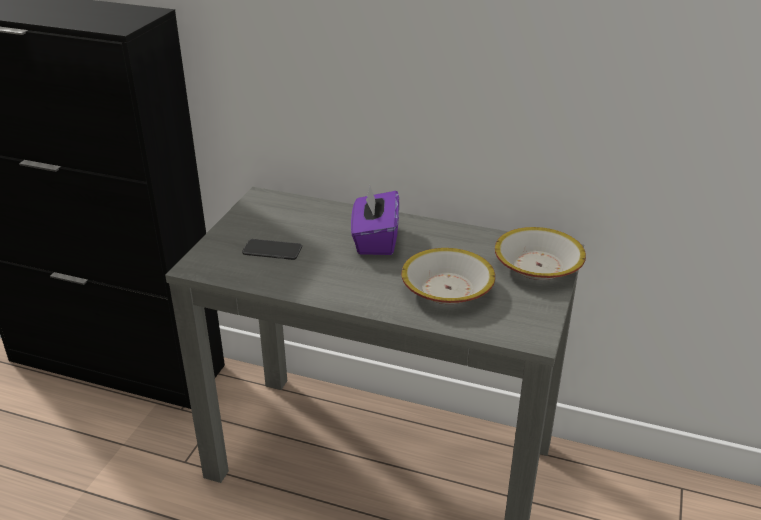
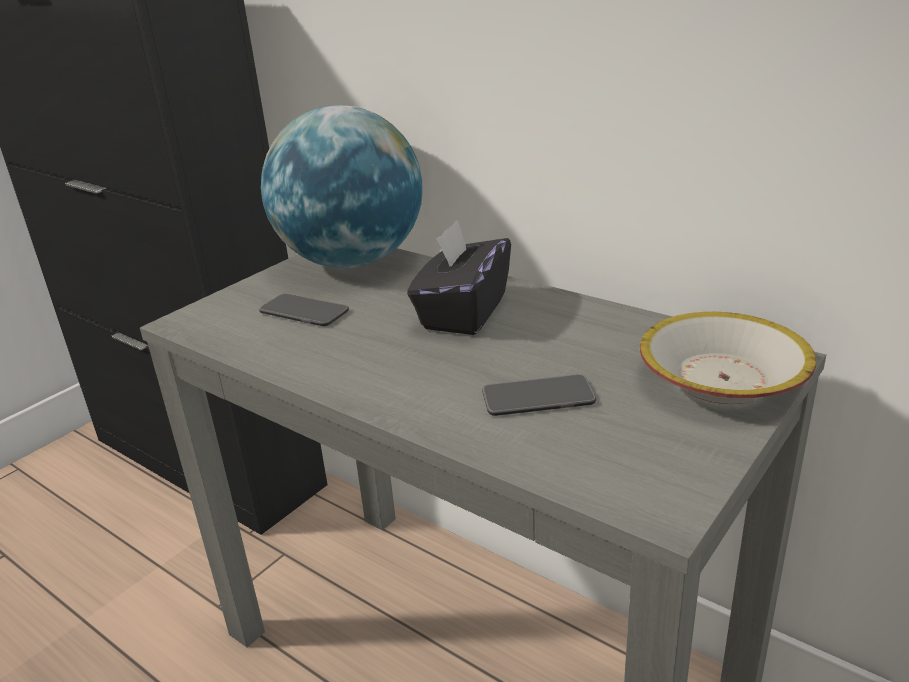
camera: 20 degrees right, 5 degrees down
(277, 209) = (352, 261): none -> globe
(375, 240) = (463, 312): purple tissue box -> black tissue box
(448, 289) = (538, 397): bowl -> phone

